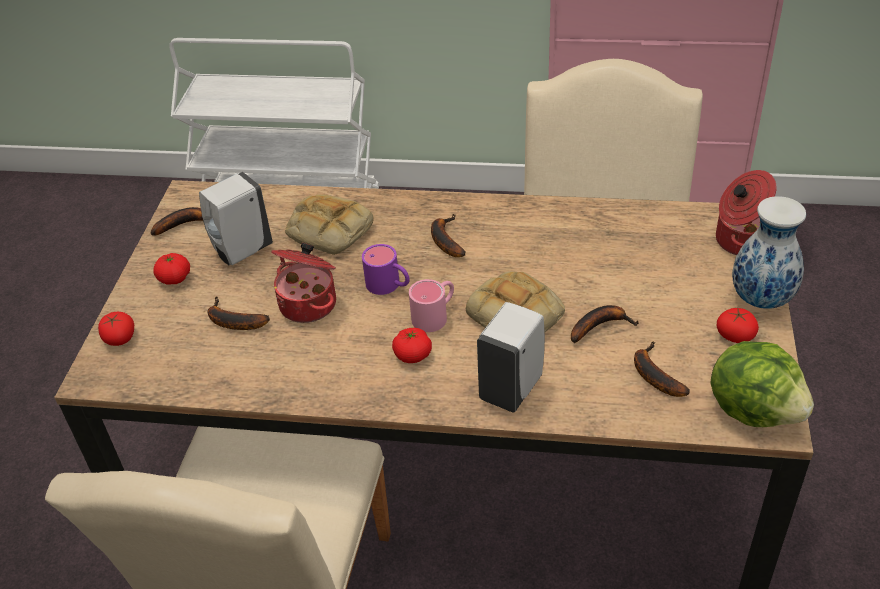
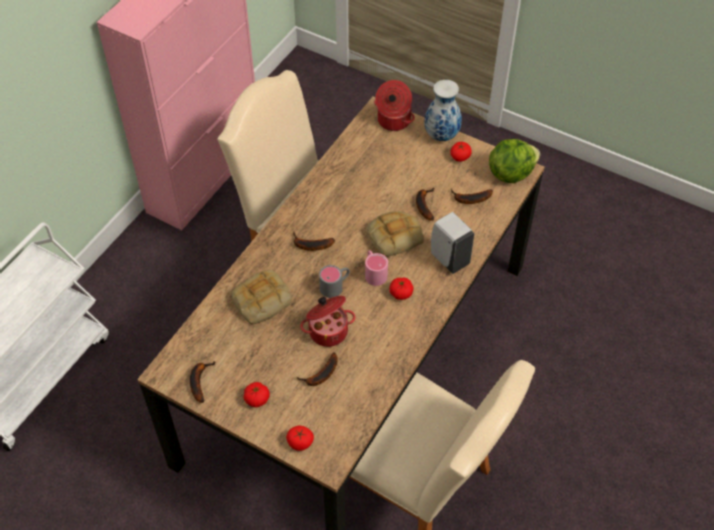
camera: 70 degrees left, 10 degrees up
(241, 252) = (252, 354): white soap dispenser -> none
(389, 285) = (335, 286): purple mug -> grey mug

